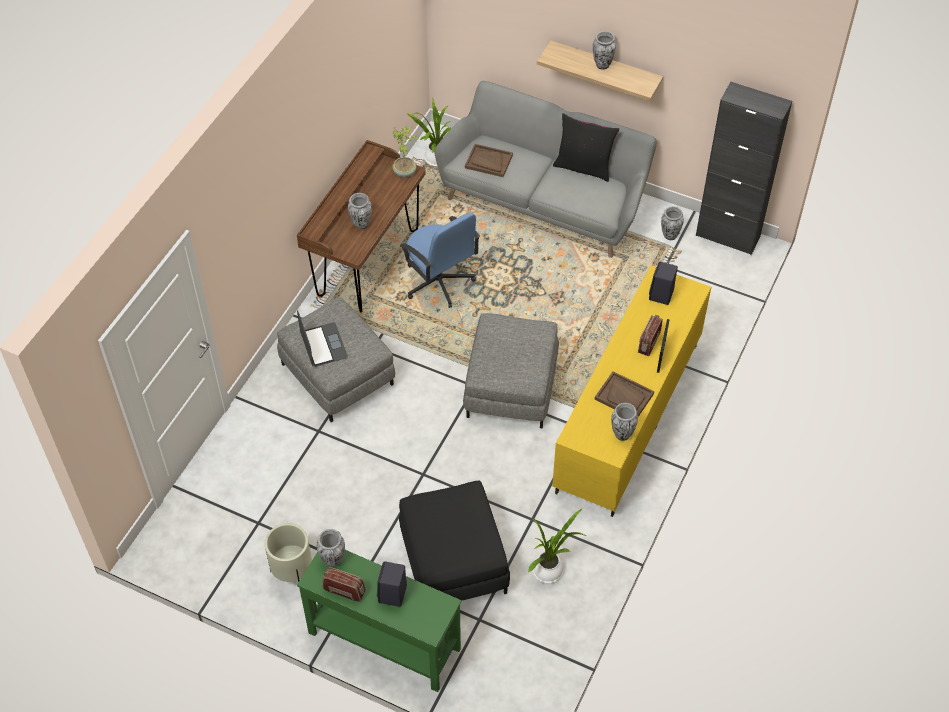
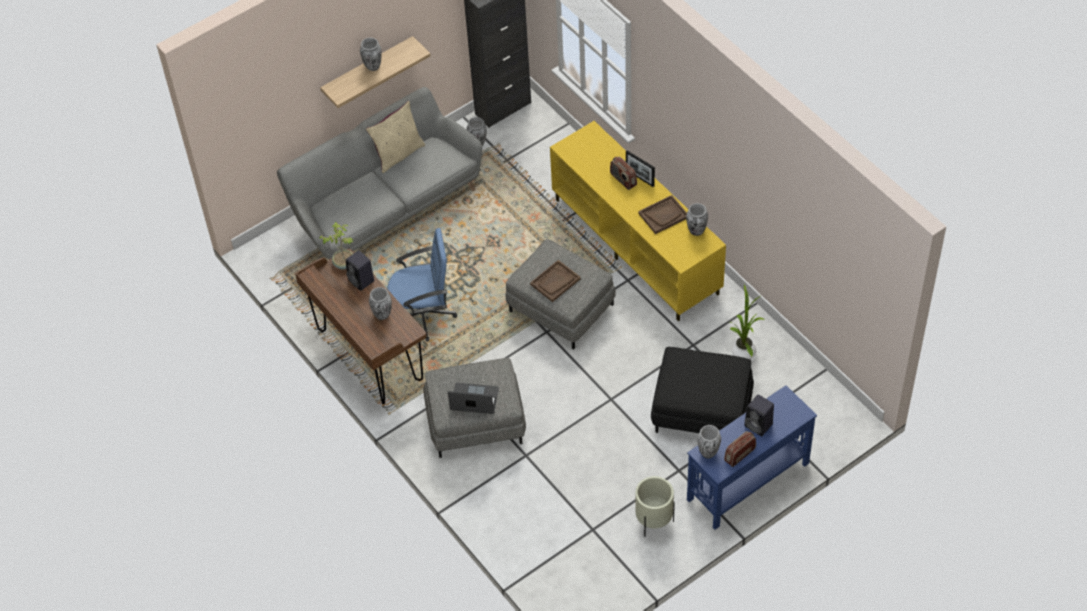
camera: 60 degrees left, 0 degrees up
(383, 640) = (747, 481): green console table -> blue console table
(434, 159) = (283, 264): potted plant -> none
(488, 161) = (348, 213): brown tray -> brown tray (555, 282)
(583, 167) = (398, 154): black pillow -> beige pillow
(661, 295) = (583, 153): black speaker -> black speaker (362, 281)

